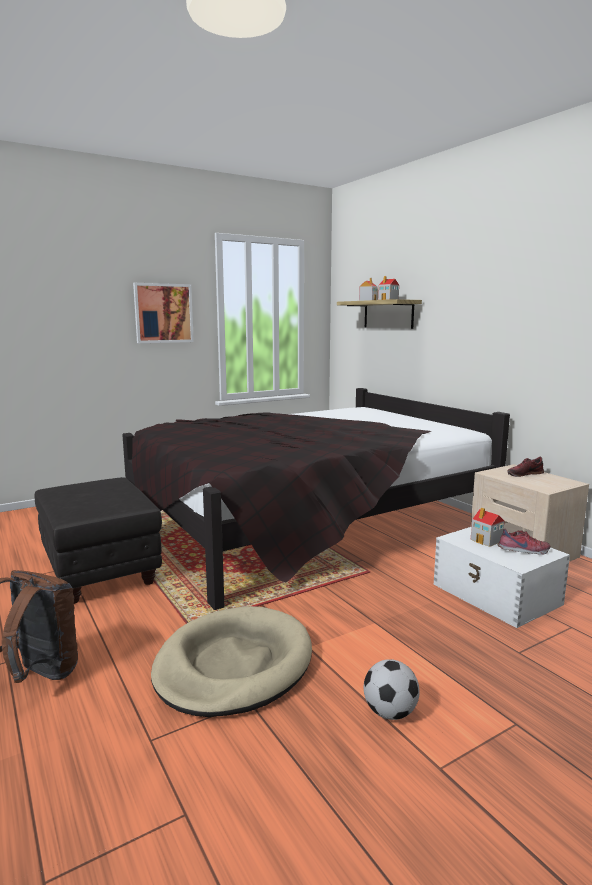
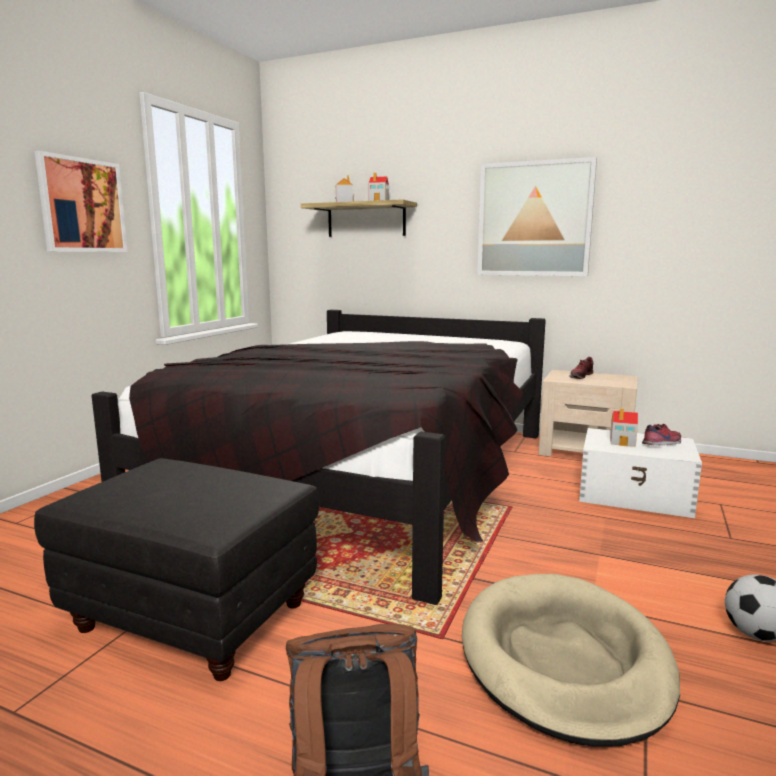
camera: 35 degrees left, 0 degrees up
(508, 317) = (534, 219): none -> picture

